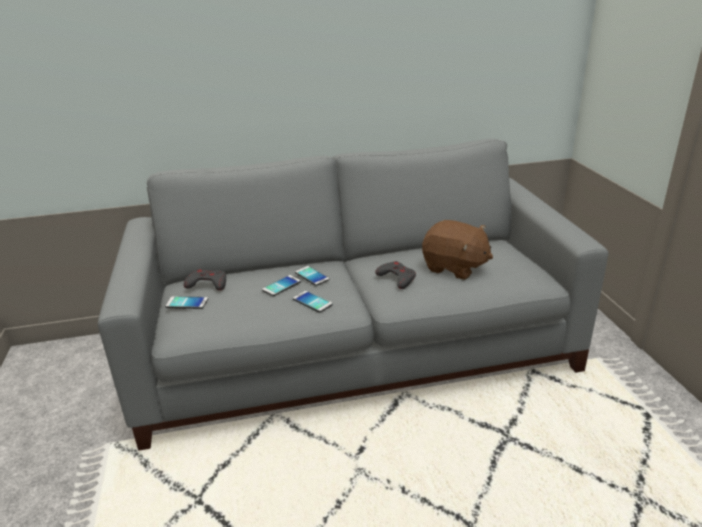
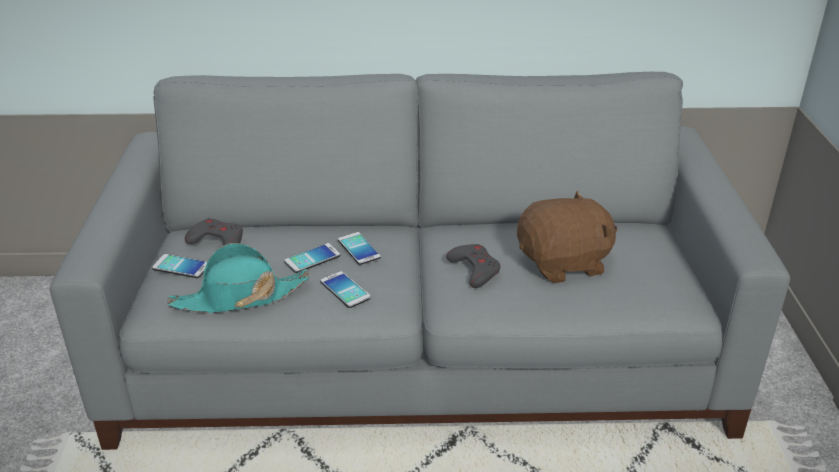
camera: 10 degrees right, 5 degrees up
(238, 316) = (240, 297): none -> turquoise hat
(454, 267) = (564, 264): brown plush toy -> brown plush toy turned 60 degrees counterclockwise

